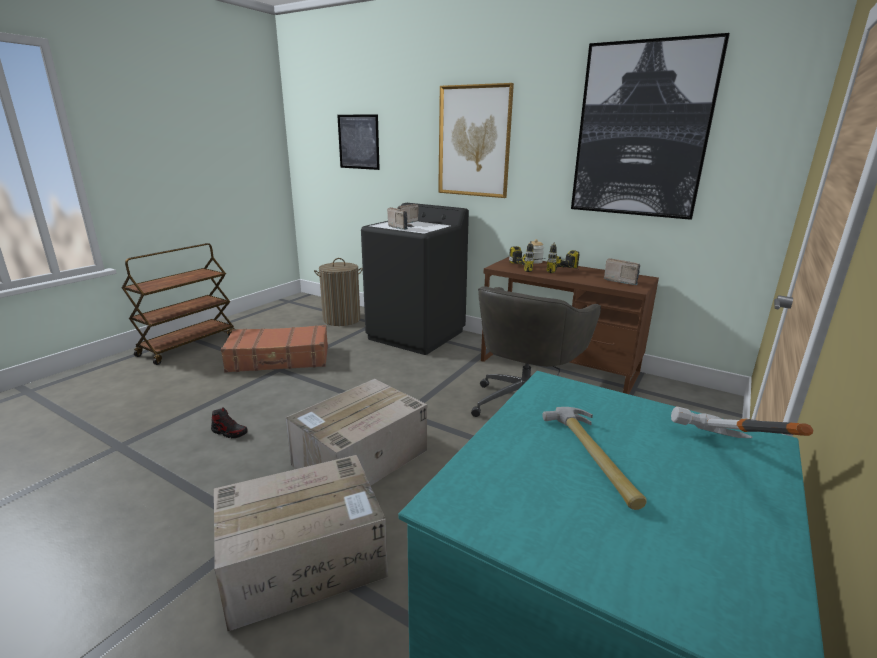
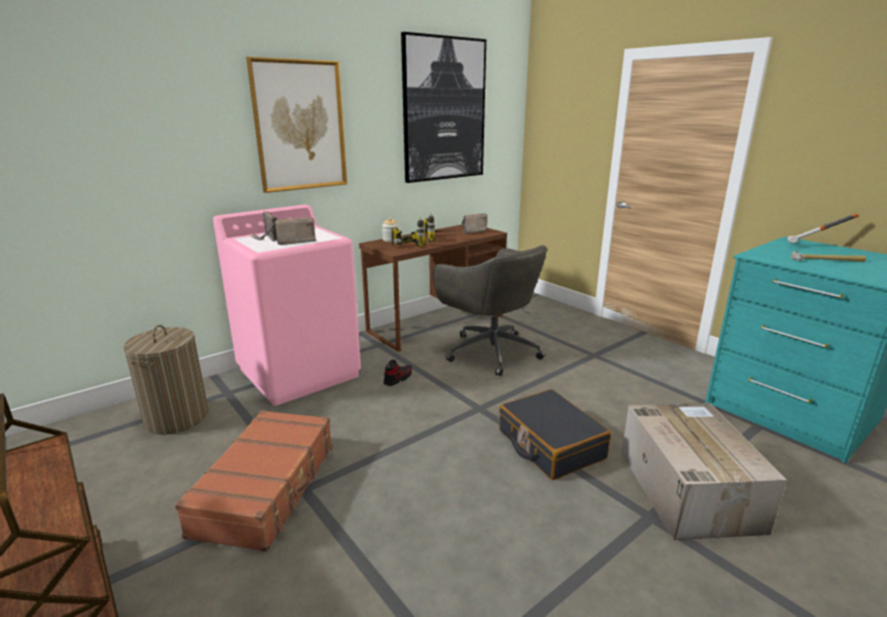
camera: 70 degrees left, 0 degrees up
(229, 432) = (465, 541): shoe -> shoe (398, 378)
(358, 142) = (94, 137): picture -> none
(359, 458) = (550, 445): cardboard box -> black suitcase
(416, 335) = (299, 372): black washing machine -> pink washing machine

